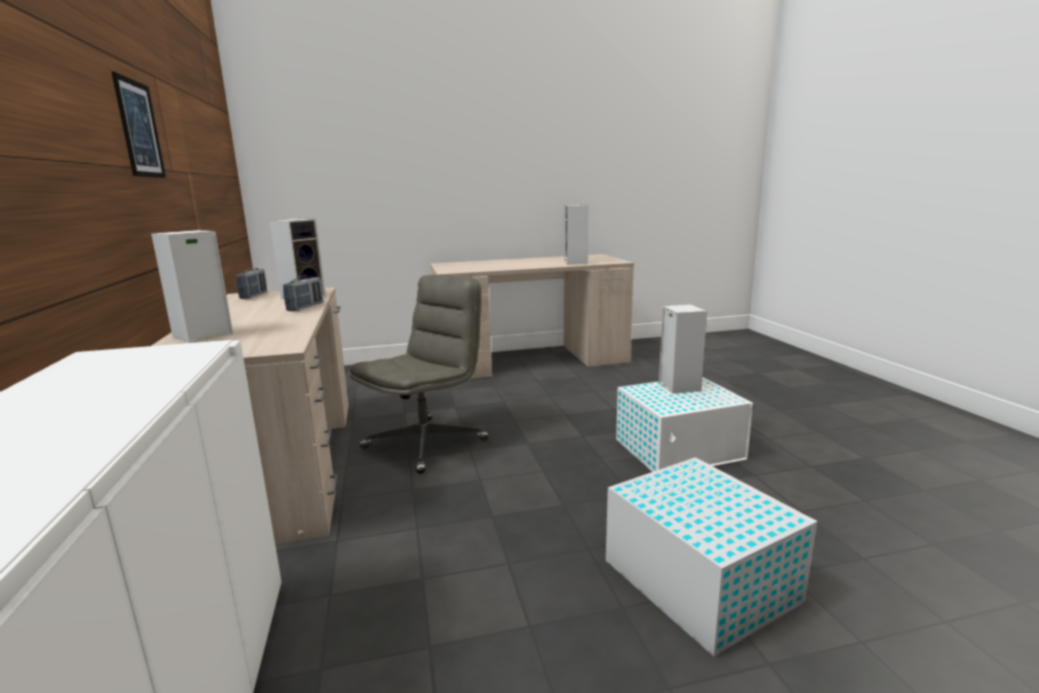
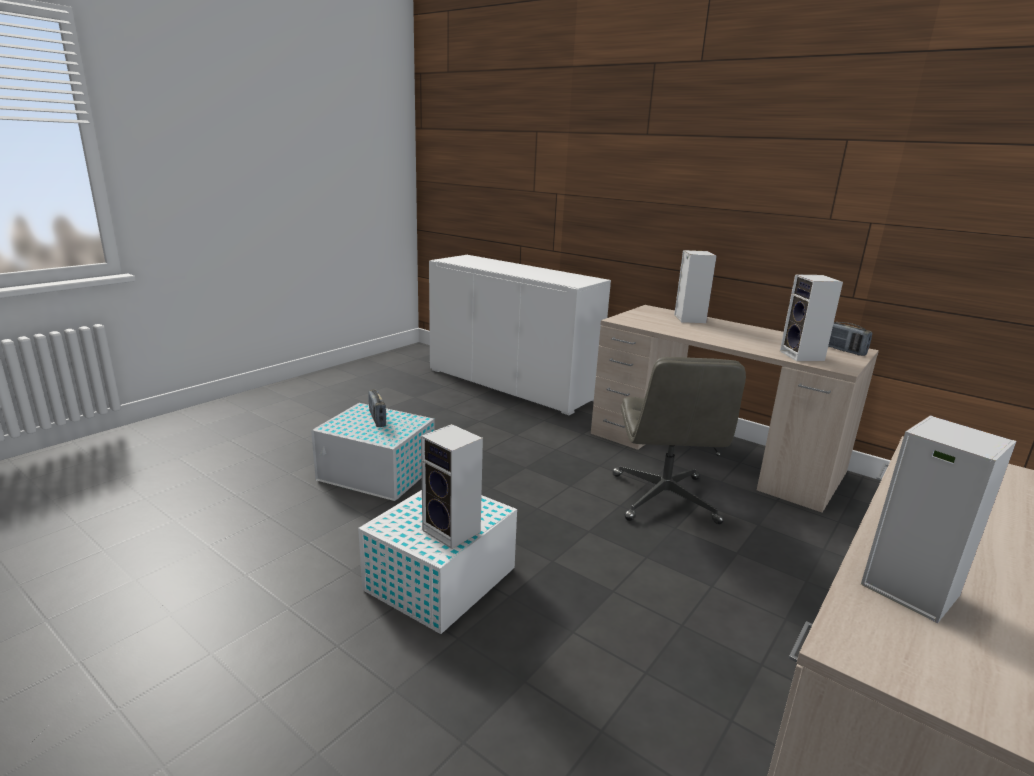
camera: 140 degrees right, 5 degrees up
(139, 129) = (770, 186): picture -> none
(305, 307) = (742, 346): radio -> radio (377, 419)

